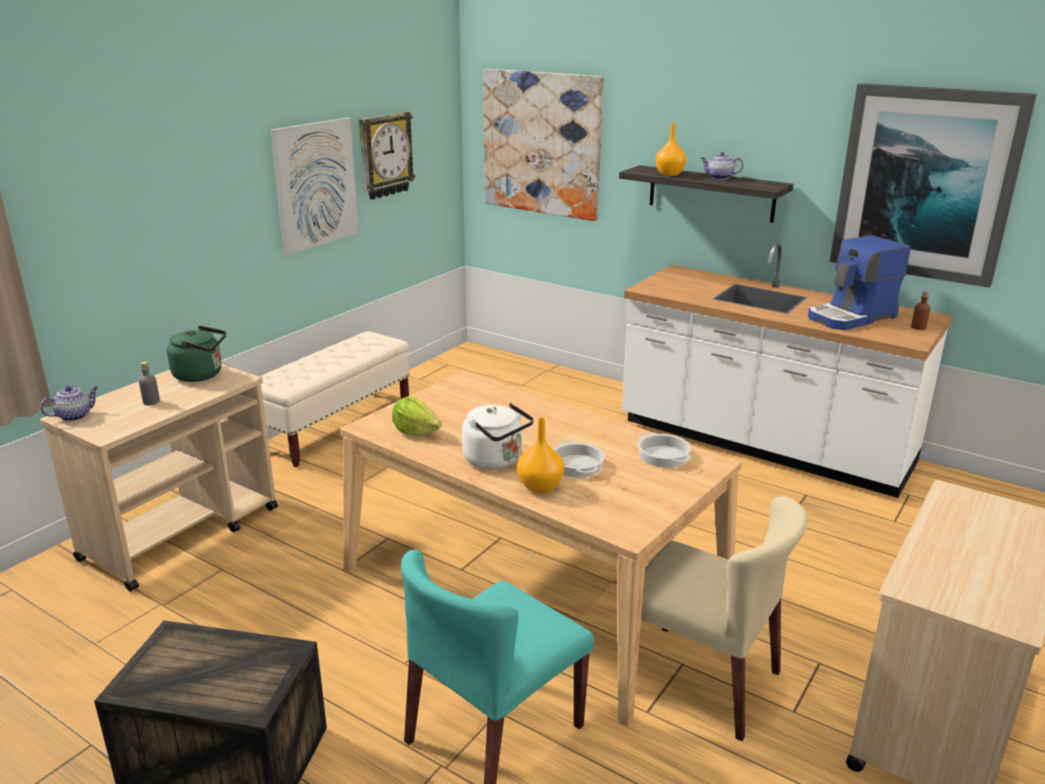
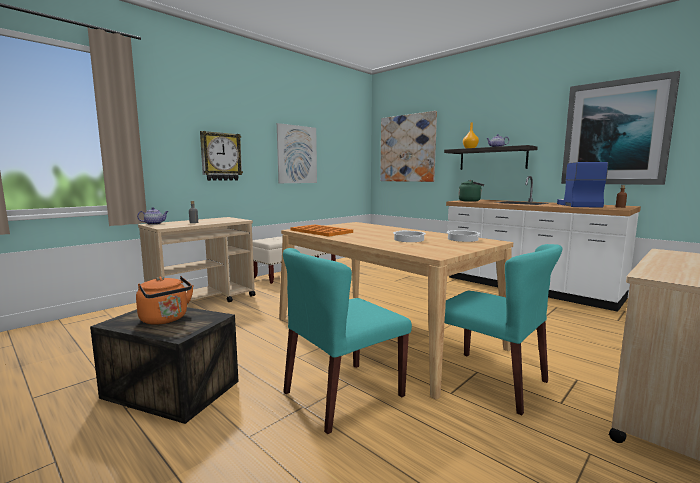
camera: 10 degrees right, 15 degrees down
(201, 375) = (224, 219): green kettle -> green kettle (471, 201)
(210, 669) = (166, 319): none -> orange kettle
(384, 155) = (332, 150): wall clock -> wall clock (221, 156)
(415, 432) = (320, 231): lettuce -> orange tray
(496, 460) = (361, 237): white kettle -> none
(539, 487) = (383, 243): orange vase -> none
(701, 679) = (490, 380): beige chair -> turquoise chair
(852, 317) = (577, 205): coffee machine -> coffee machine turned 120 degrees clockwise

